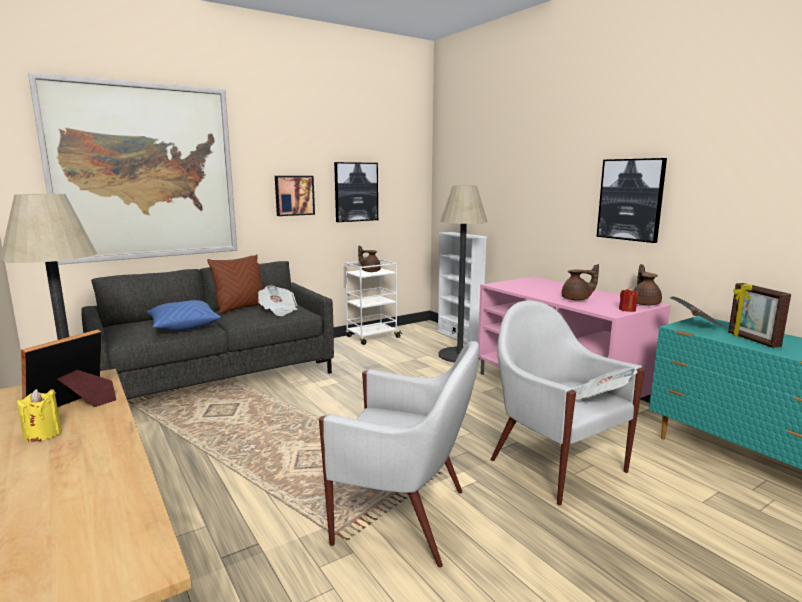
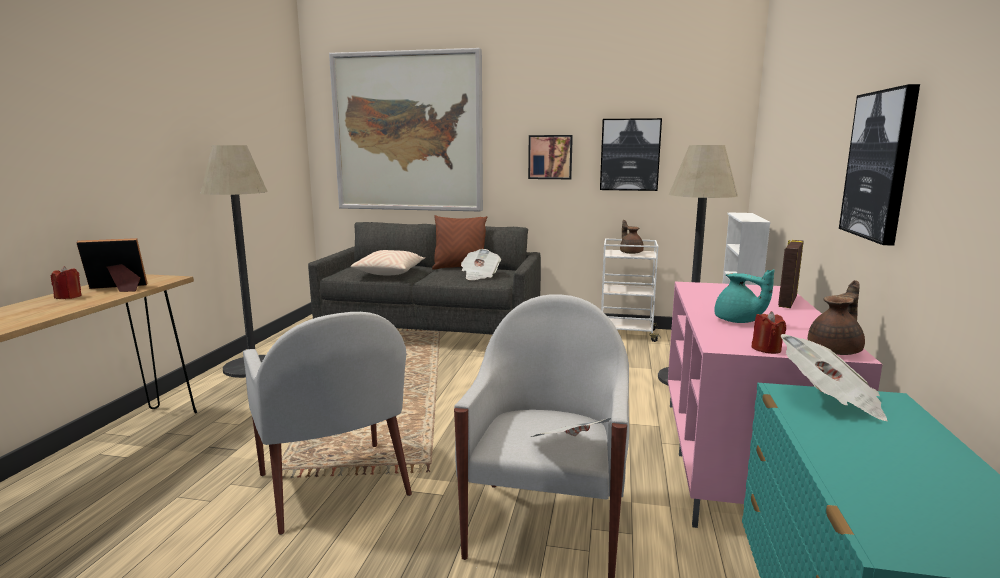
camera: 45 degrees right, 0 degrees up
(43, 434) = (68, 297): yellow candle -> red candle
(183, 326) = (389, 272): blue pillow -> beige pillow
(577, 299) = (738, 321): brown teapot -> turquoise teapot
(752, 340) = (860, 450): picture frame -> picture frame (786, 301)

